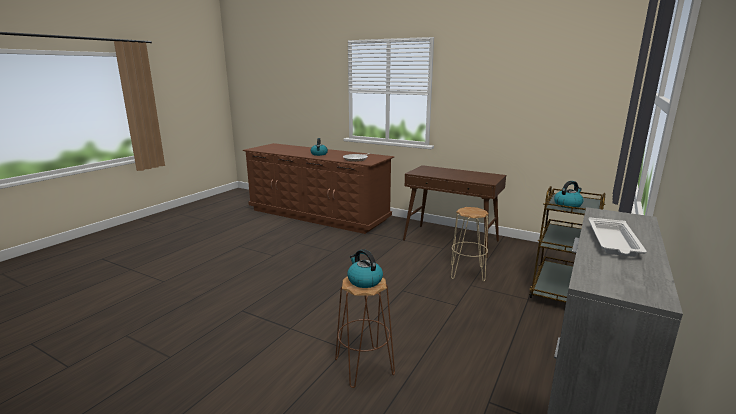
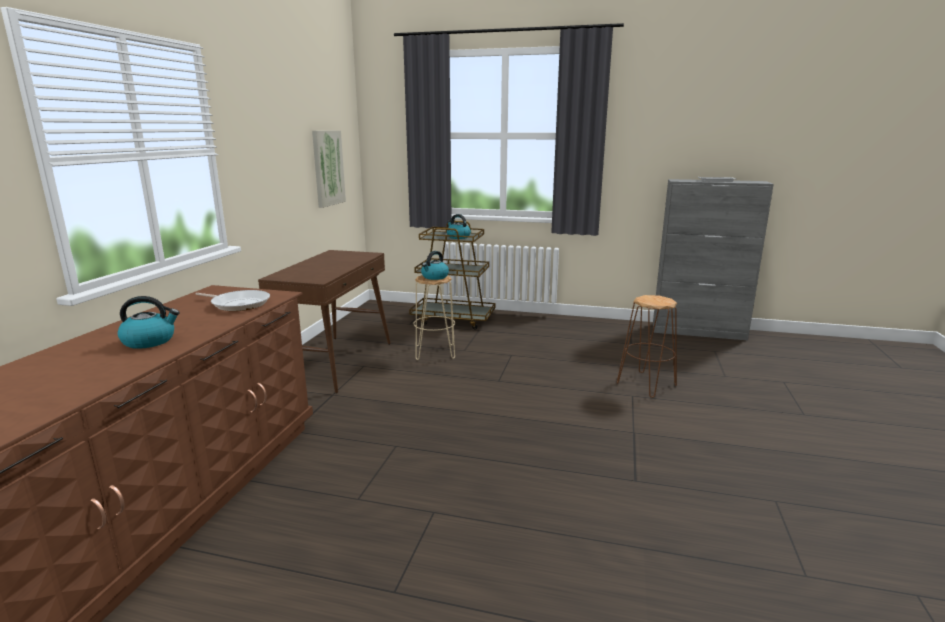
camera: 105 degrees left, 0 degrees up
(364, 281) = (655, 299): kettle -> kettle (434, 277)
(562, 116) = (327, 168): none -> picture

